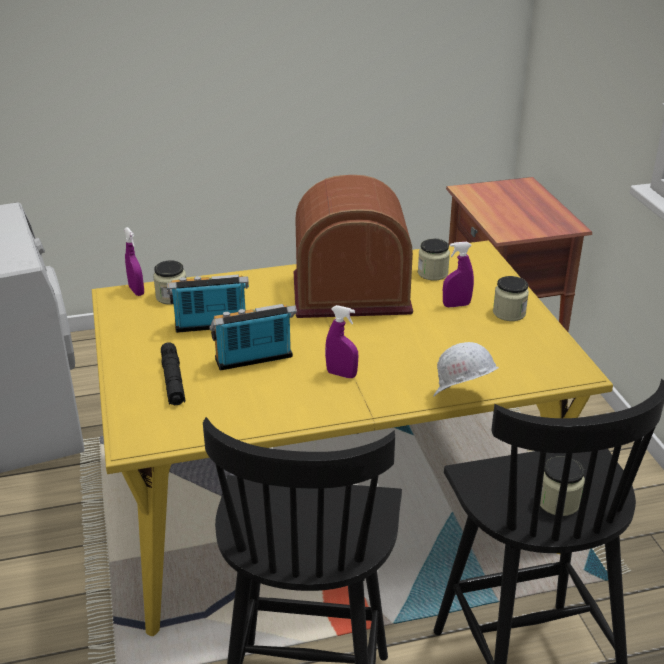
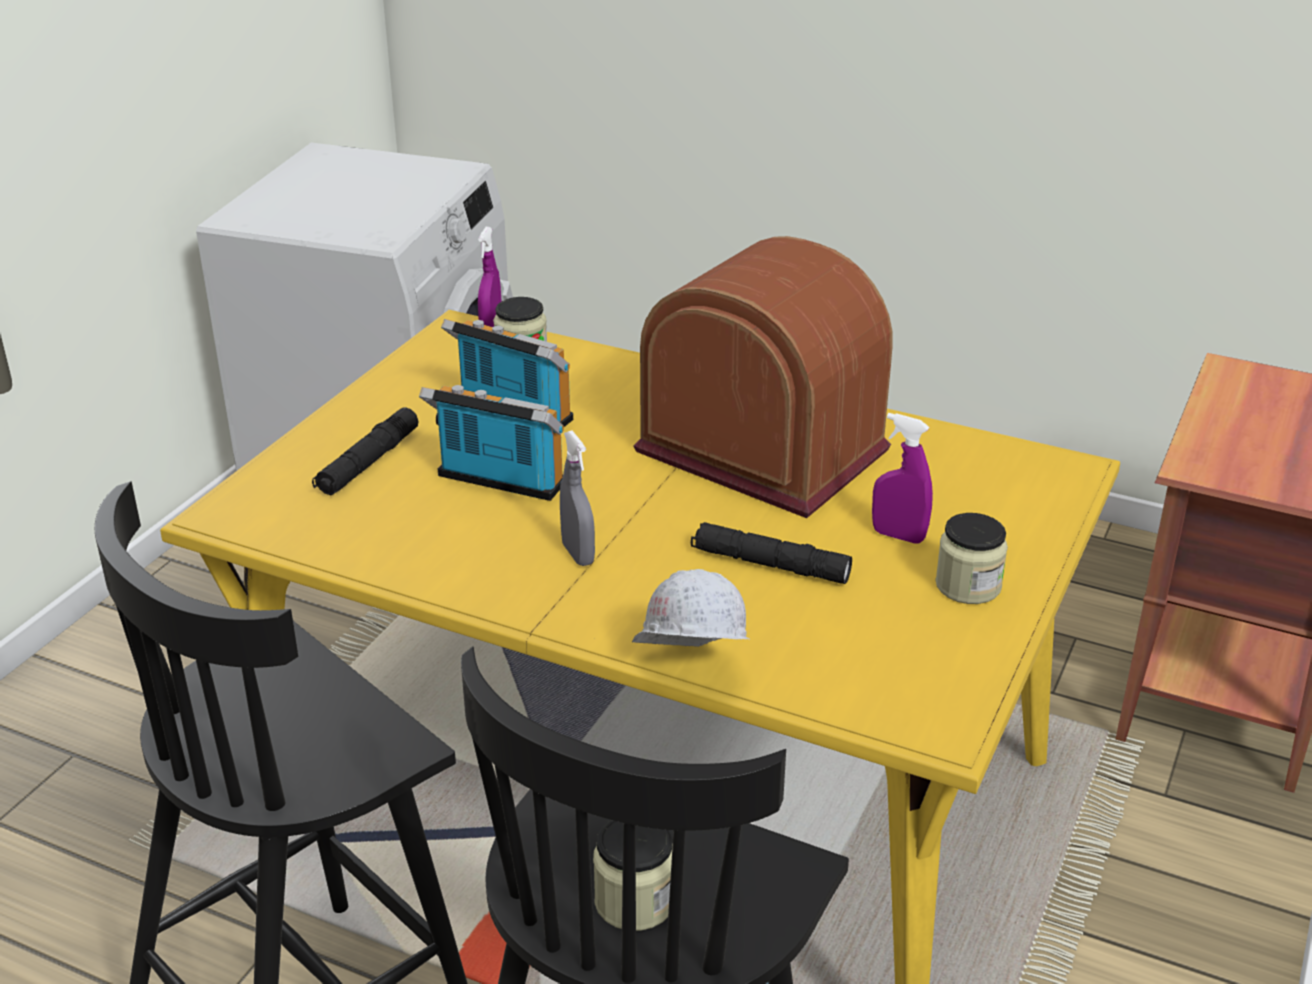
camera: 40 degrees right, 0 degrees up
(341, 374) = (578, 554): purple spray bottle -> grey spray bottle
(426, 340) = (770, 564): none -> black flashlight
(432, 273) = (935, 473): jar -> none

